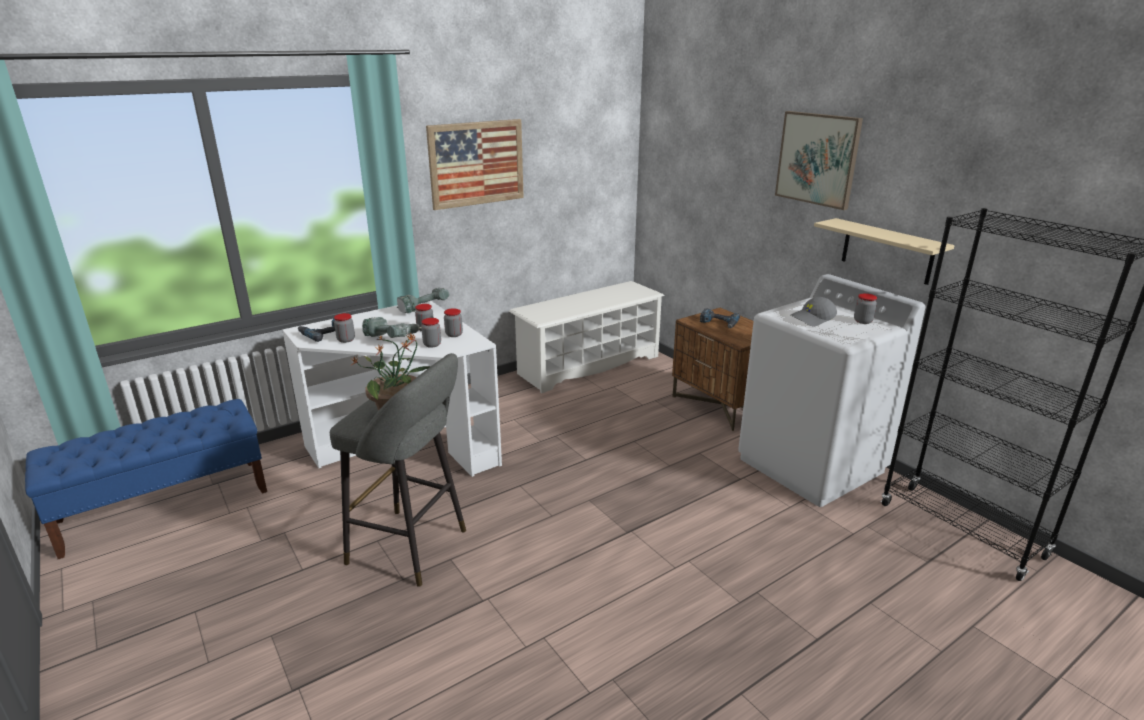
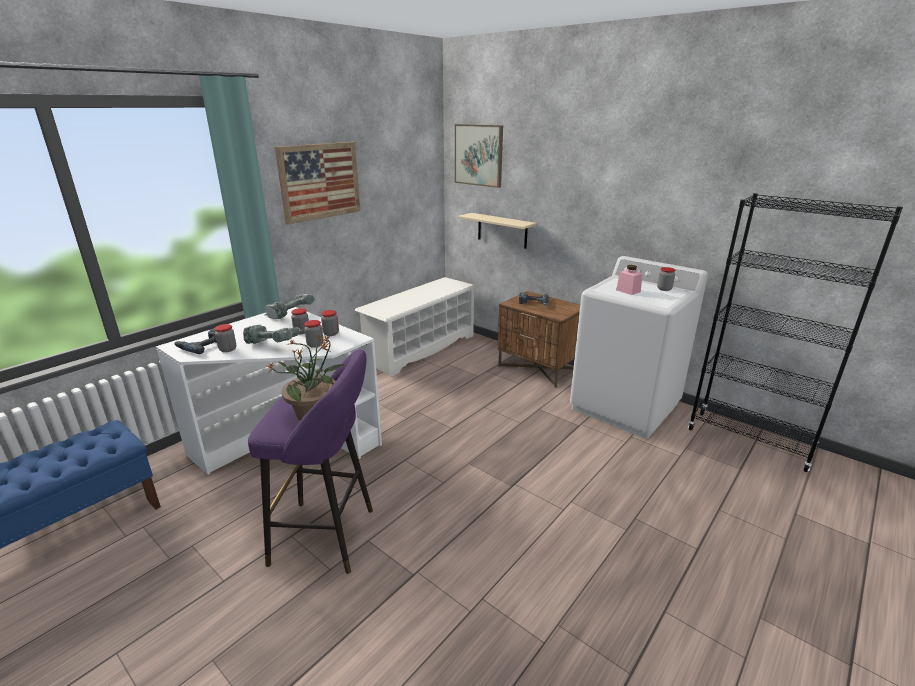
camera: 15 degrees left, 0 degrees up
(413, 548) = (329, 536): grey stool -> purple stool
(813, 319) = (628, 291): grey cap -> pink jar
(817, 159) = (608, 165): picture -> picture (479, 155)
(887, 251) = (671, 234): beige shelf -> beige shelf (502, 230)

